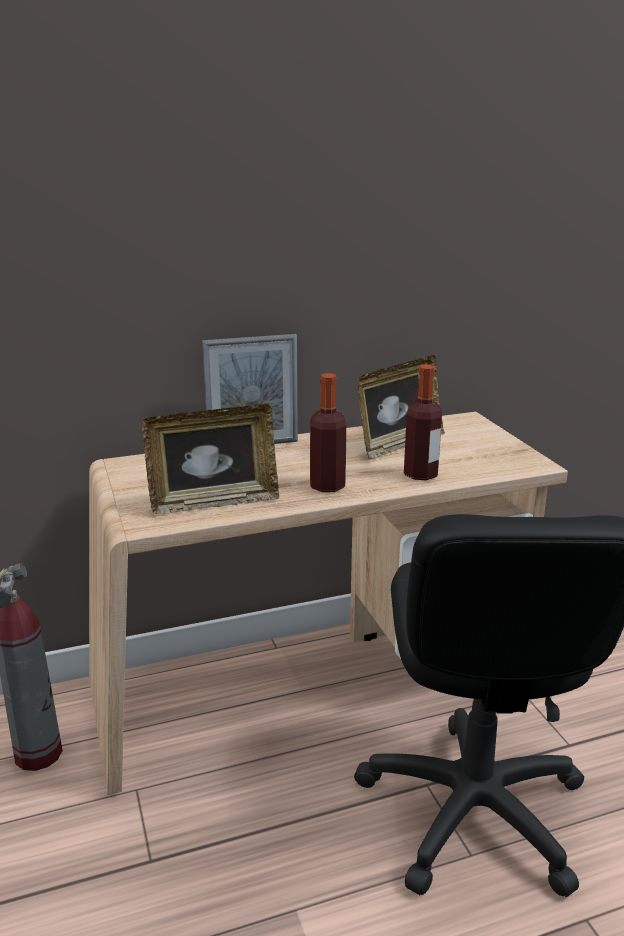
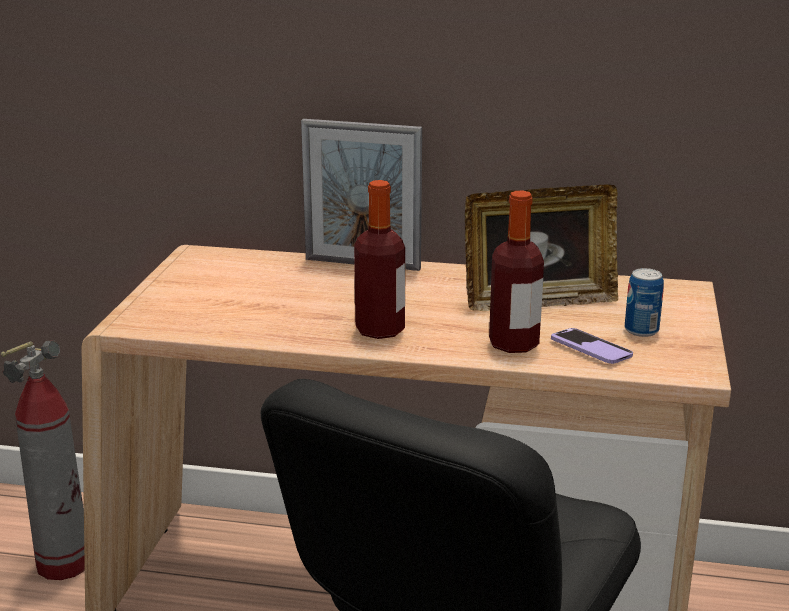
camera: 30 degrees right, 0 degrees up
(214, 502) = (233, 317): picture frame -> none
(467, 466) = (591, 348): none -> phone
(479, 448) = (641, 330): none -> can

